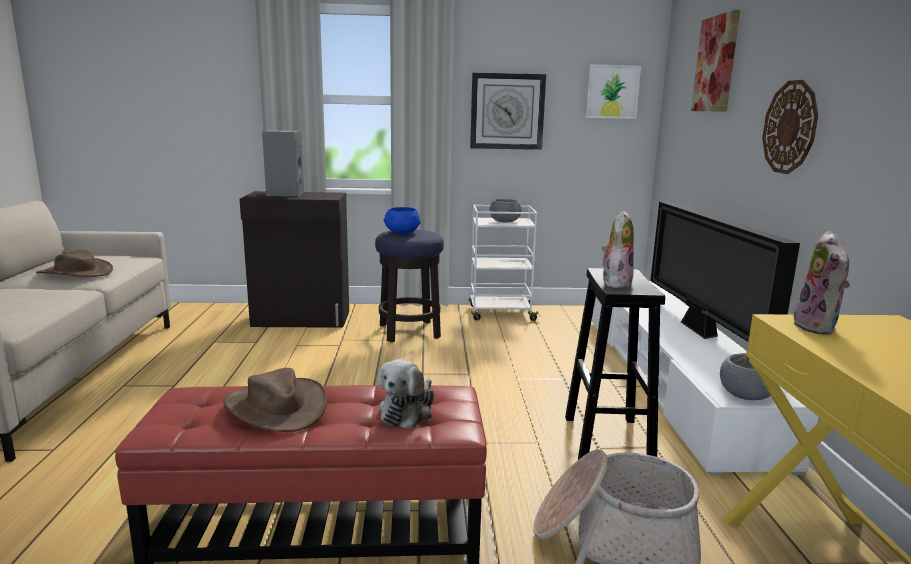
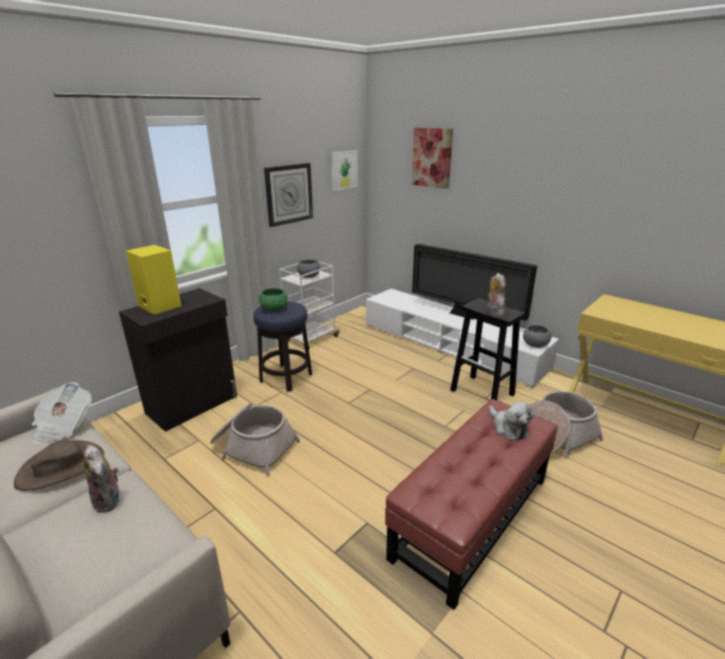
camera: 45 degrees left, 10 degrees up
(129, 257) = (63, 426): none -> newspaper
(276, 407) = (467, 465): brown hat -> none
(278, 364) = (253, 447): none -> basket
(284, 193) = (158, 306): grey speaker -> yellow speaker
(402, 232) = (274, 309): blue bowl -> green bowl
(790, 127) = (511, 203): wall clock -> none
(818, 328) = (607, 312): plush toy -> plush toy (110, 501)

